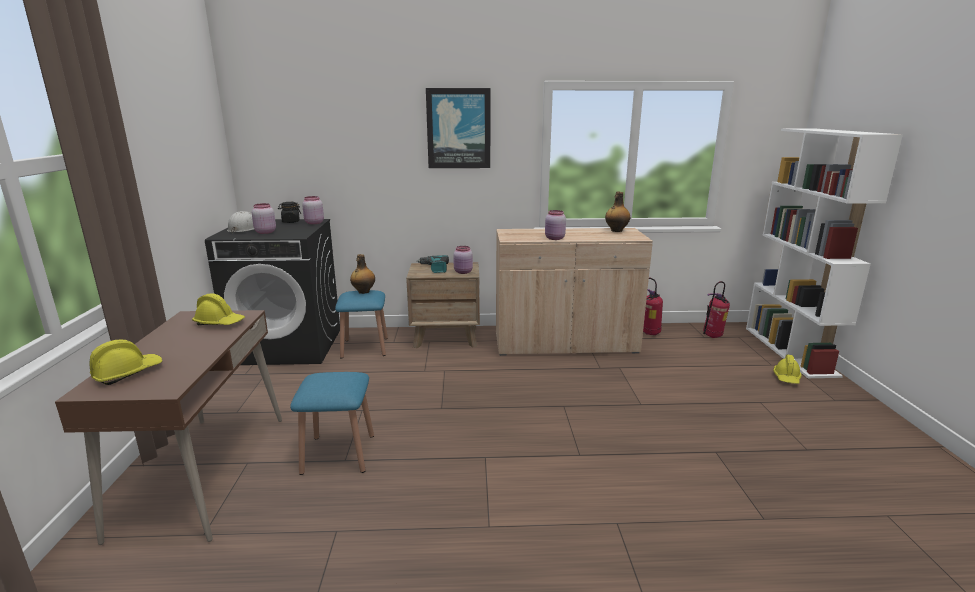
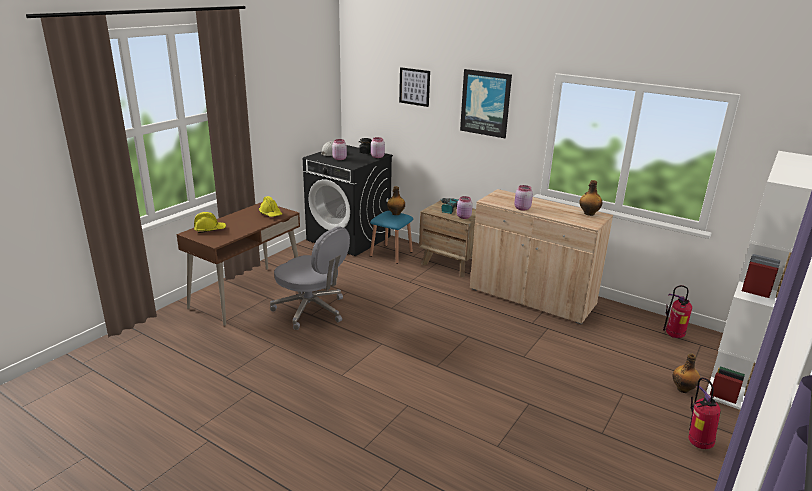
camera: 35 degrees right, 5 degrees up
(338, 453) = (311, 310): blue stool -> grey office chair
(352, 121) = (414, 87): none -> picture
(649, 333) = (616, 313): fire extinguisher -> fire extinguisher (697, 443)
(786, 378) = (683, 389): yellow hard hat -> bottle

